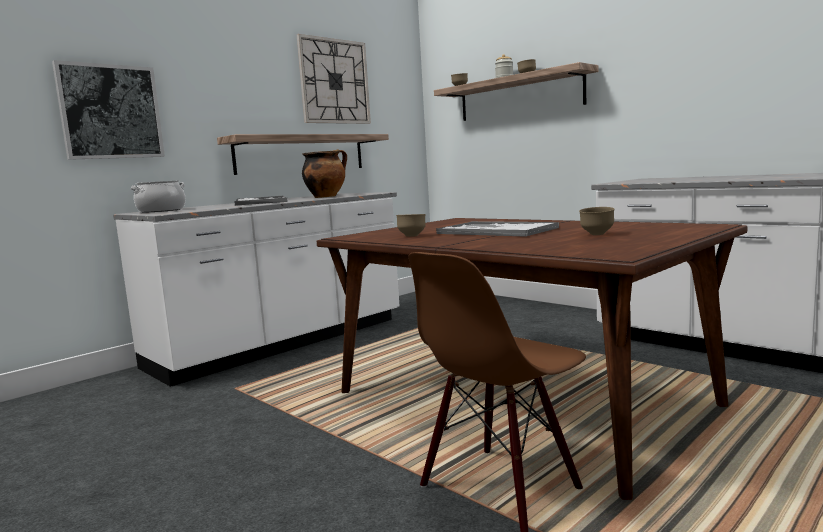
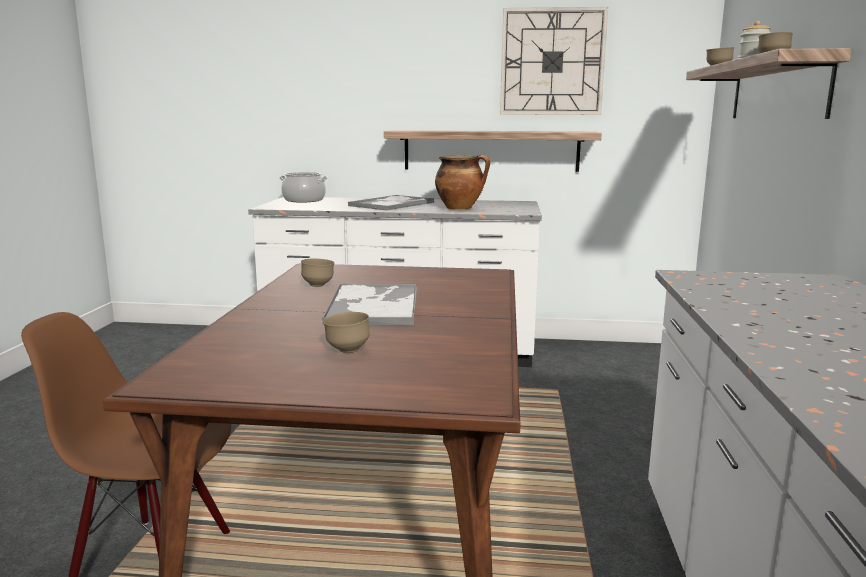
camera: 50 degrees right, 5 degrees up
(110, 112) = (294, 105): picture -> none

